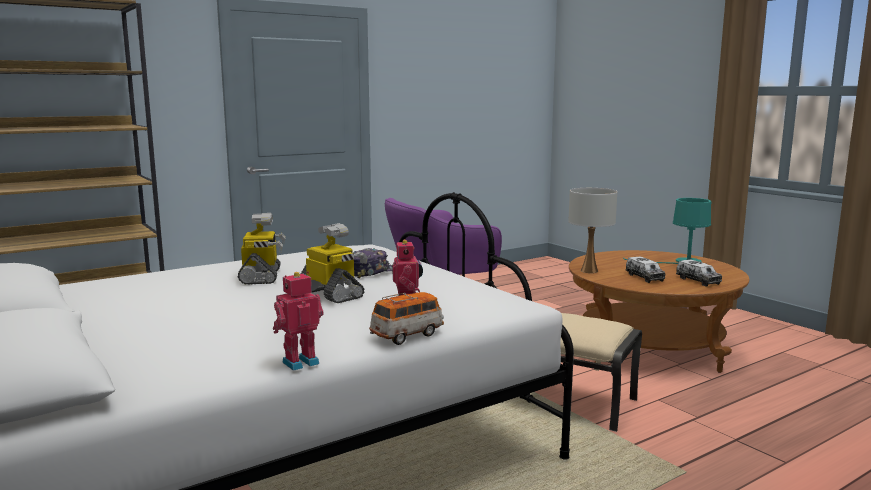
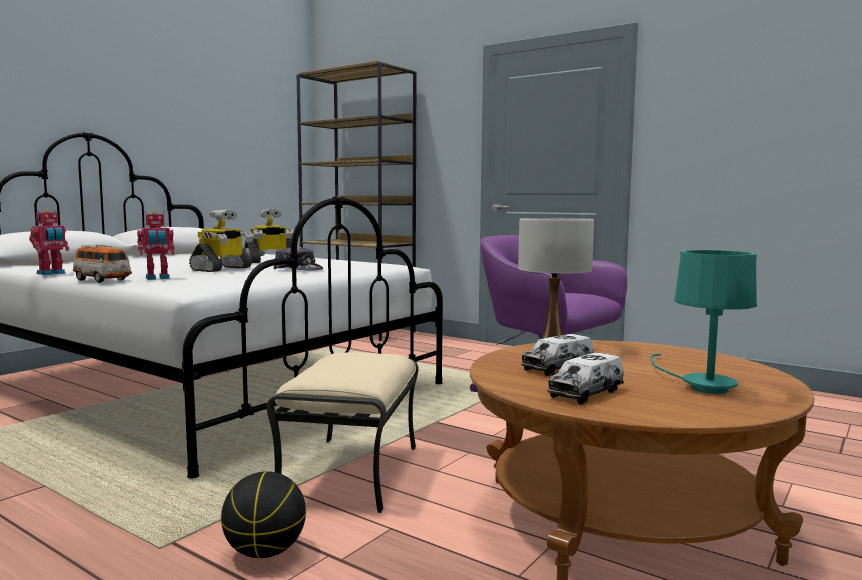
camera: 70 degrees right, 5 degrees down
(299, 362) = (52, 273): toy robot -> toy robot turned 90 degrees clockwise
(690, 438) = (264, 552): none -> basketball

